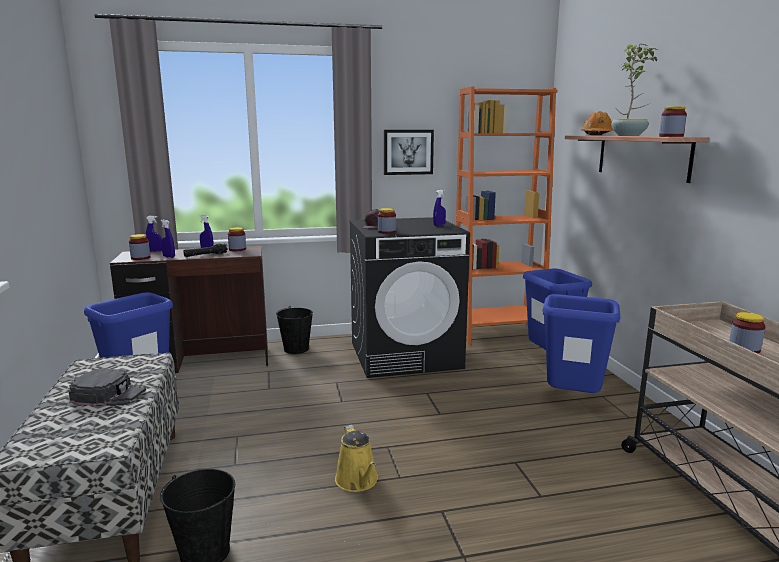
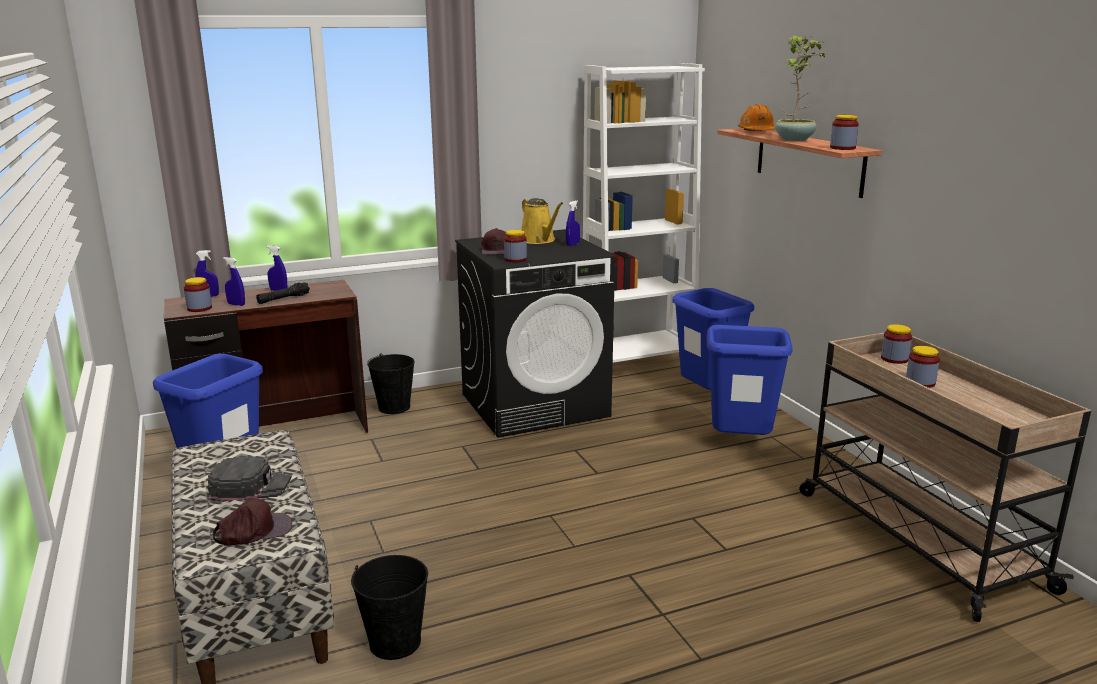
camera: 10 degrees left, 5 degrees up
(82, 433) = (253, 530): none -> brown cap
(237, 249) = (318, 287): jar -> jar (894, 359)
(358, 481) = (530, 555): yellow watering can -> yellow watering can (539, 240)
(408, 152) = (522, 147): picture -> none
(498, 332) = (638, 367): orange bookcase -> white bookcase

